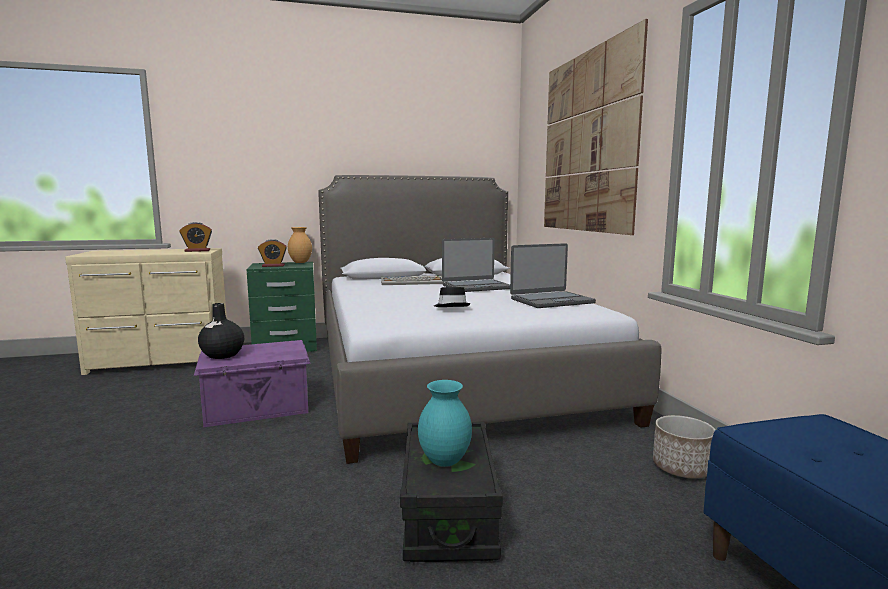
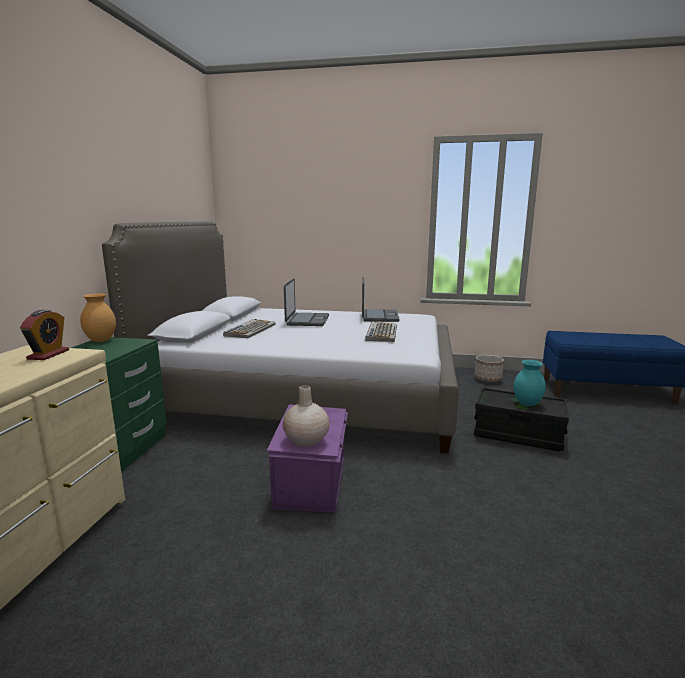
camera: 65 degrees left, 5 degrees up
(222, 355) = (306, 440): black vase -> beige vase
(273, 266) = (106, 351): alarm clock -> none
(451, 306) = (381, 333): black hat -> keyboard
(588, 142) = (337, 202): picture -> none

